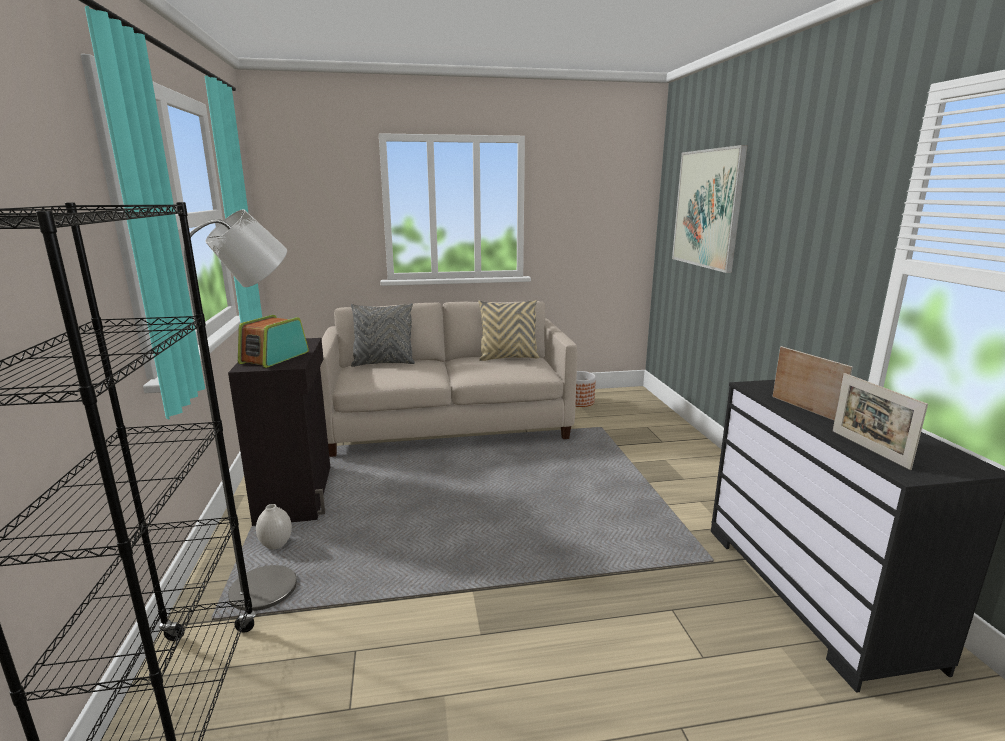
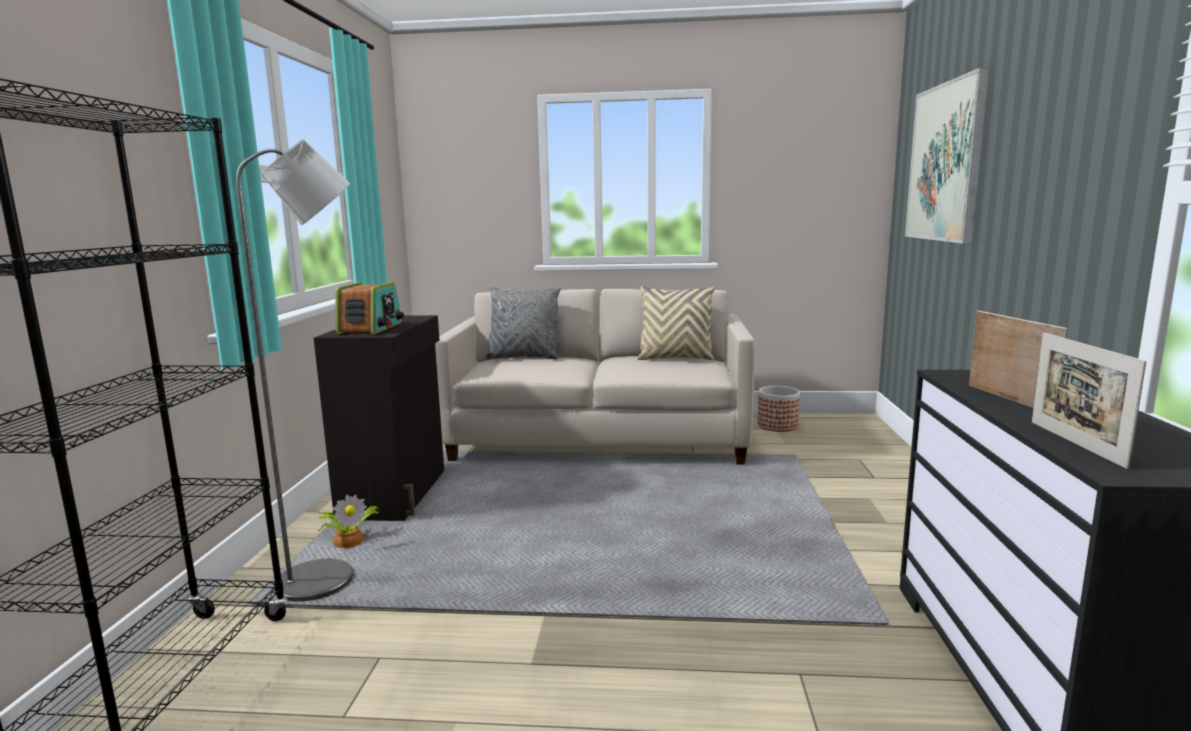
camera: 15 degrees right, 5 degrees down
(274, 357) = (371, 328): radio -> radio turned 150 degrees clockwise
(276, 545) = (349, 541): white vase -> potted plant

